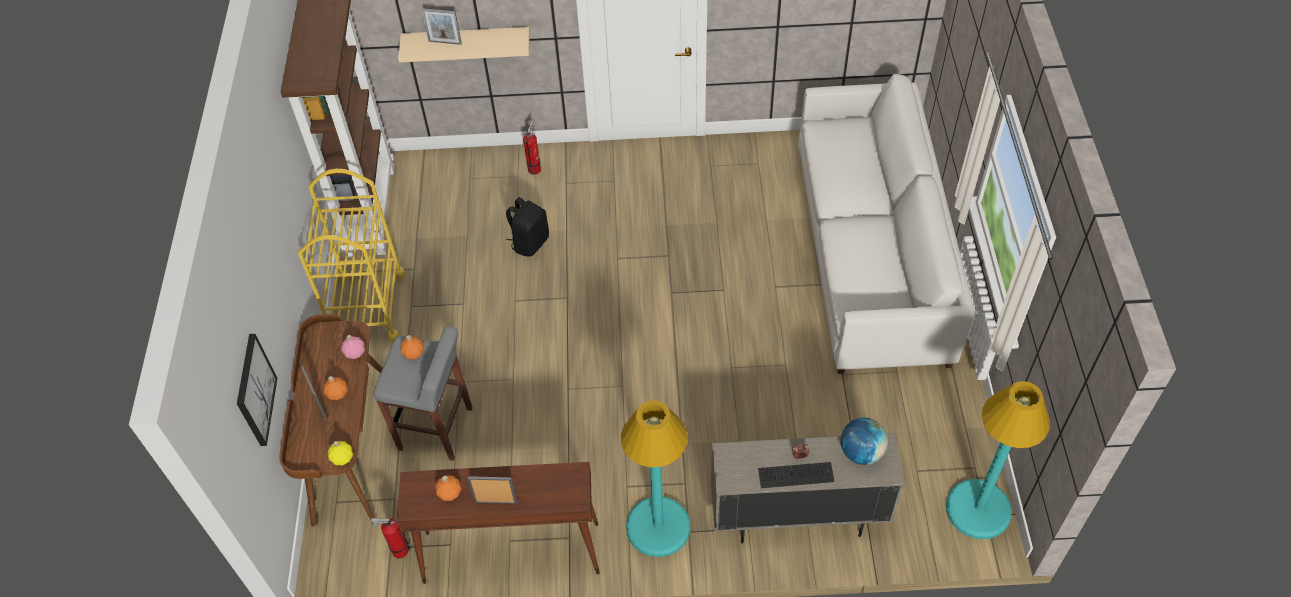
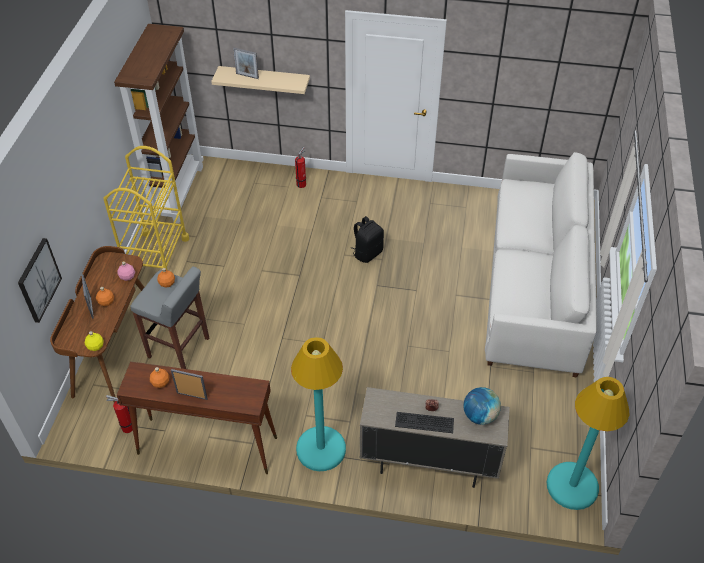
camera: 10 degrees right, 5 degrees down
(530, 242) = (283, 233): black backpack -> black backpack (367, 253)

